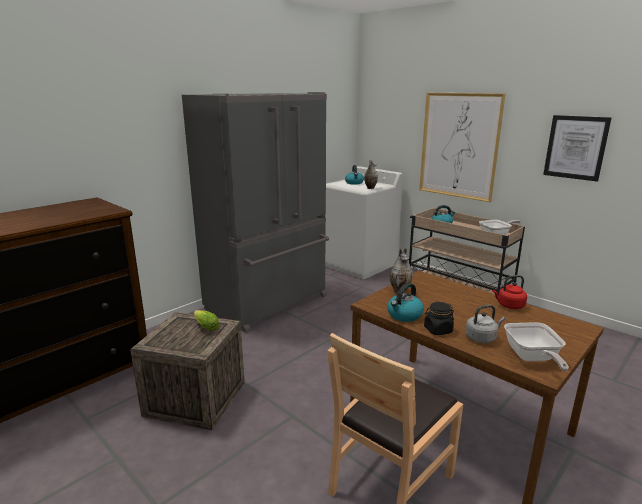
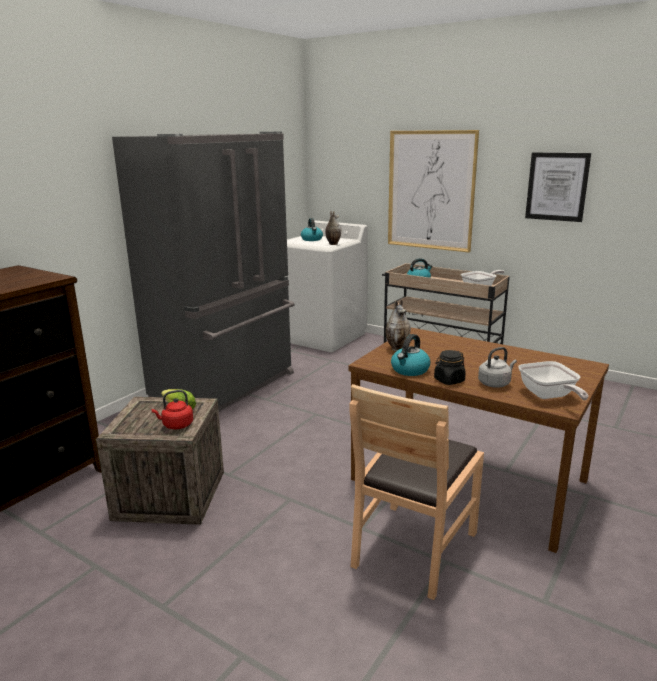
camera: 10 degrees left, 0 degrees up
(509, 306) = (514, 352): red kettle -> red kettle (176, 425)

